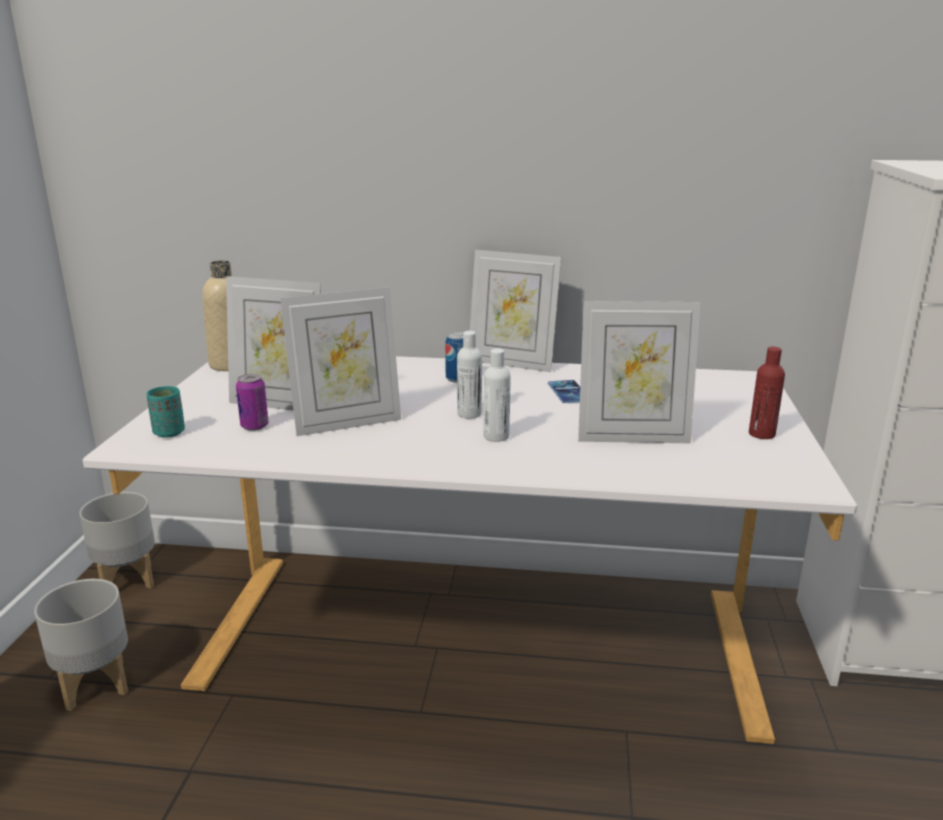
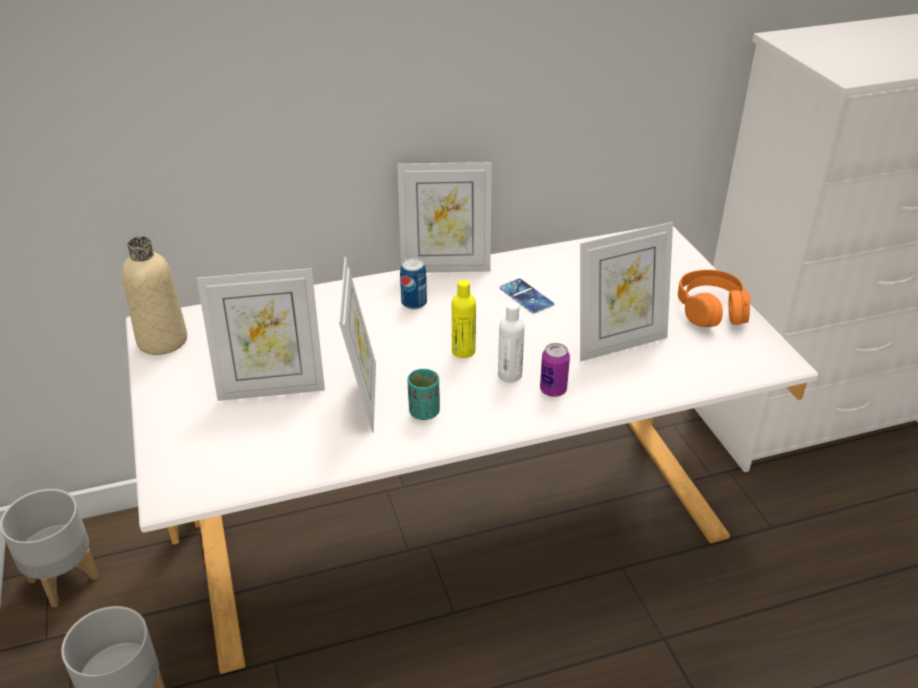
camera: 25 degrees left, 15 degrees up
(169, 433) = (198, 462): turquoise cup -> turquoise cup (424, 412)
(254, 426) = (276, 427): can -> can (553, 390)
(347, 423) = (363, 396): picture frame -> picture frame turned 45 degrees counterclockwise
(469, 414) = (463, 351): white bottle -> yellow bottle
(761, 434) = (711, 310): red bottle -> orange headphones

